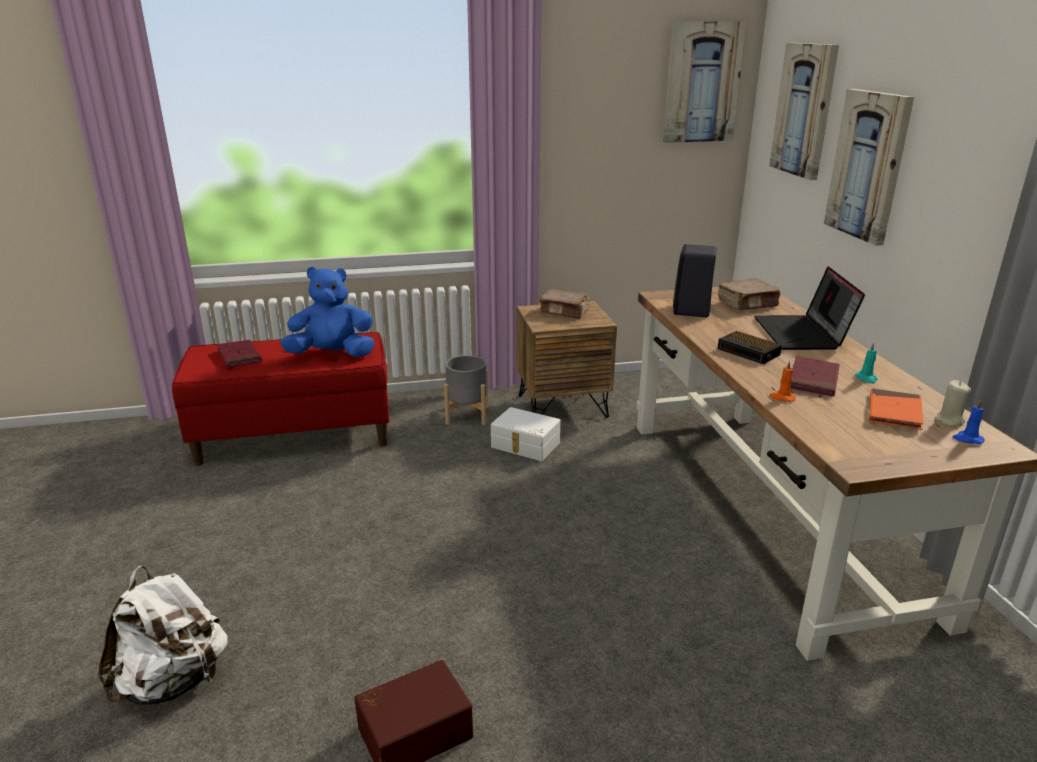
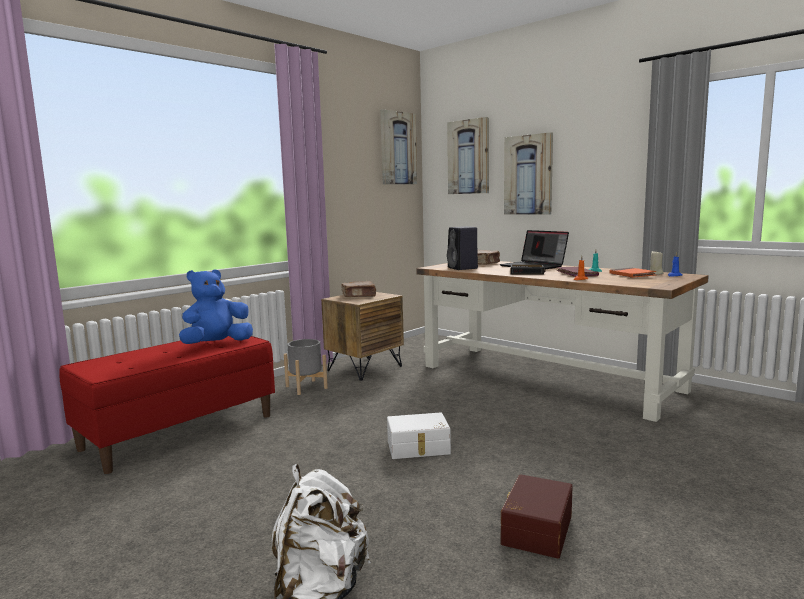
camera: 35 degrees left, 15 degrees down
(239, 356) = (129, 360): red book -> none
(525, 445) = (371, 390): white storage box -> white storage box (418, 448)

